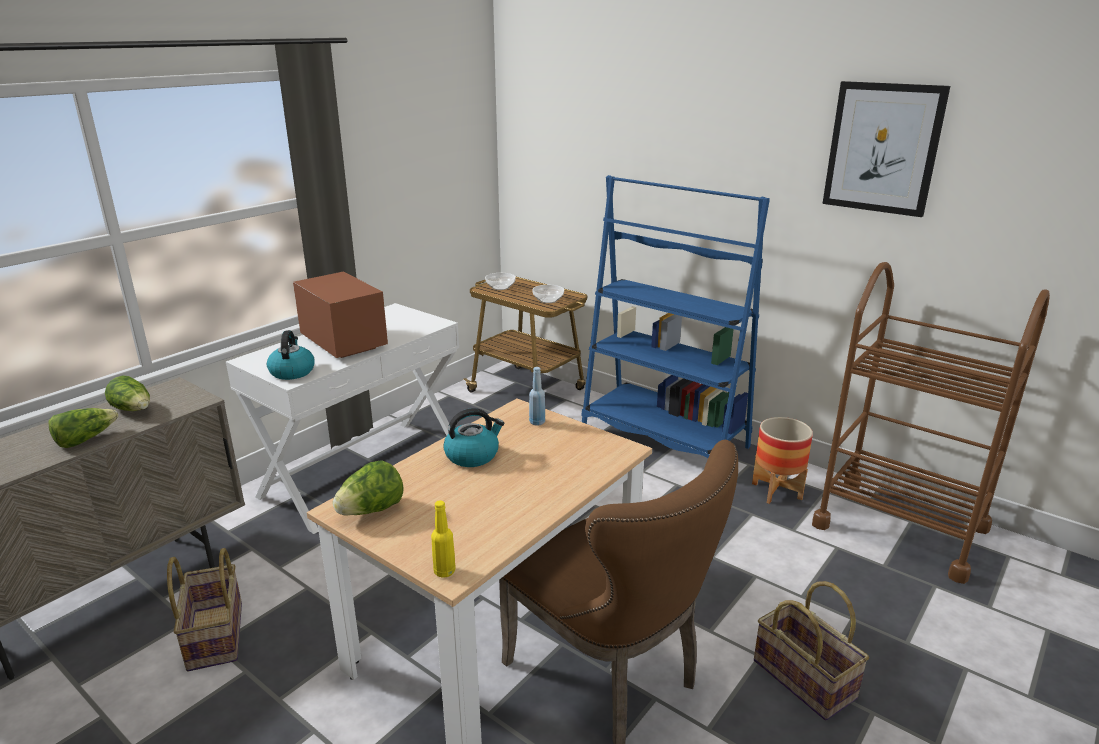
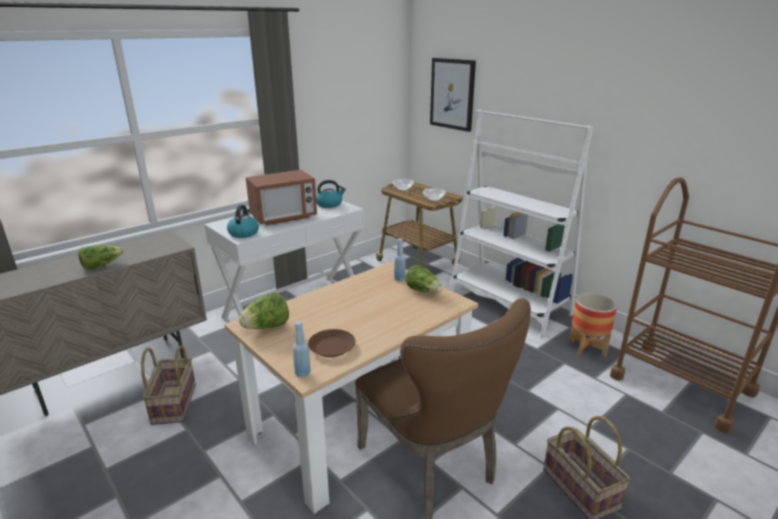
camera: 10 degrees right, 0 degrees up
(134, 410) = (137, 249): lettuce -> lettuce (423, 291)
(344, 343) = (283, 217): microwave -> microwave turned 90 degrees clockwise
(444, 571) = (302, 373): yellow bottle -> blue bottle
(472, 455) = (347, 297): kettle -> kettle (329, 204)
(474, 530) = (332, 347): none -> brown plate
(664, 439) = (509, 304): blue bookcase -> white bookcase
(883, 148) = (686, 90): picture -> picture (452, 94)

